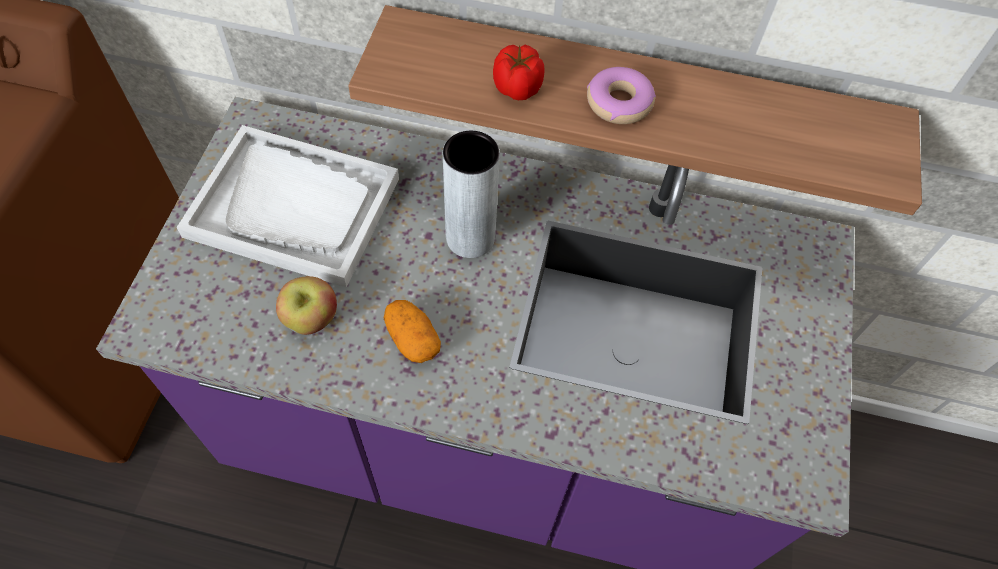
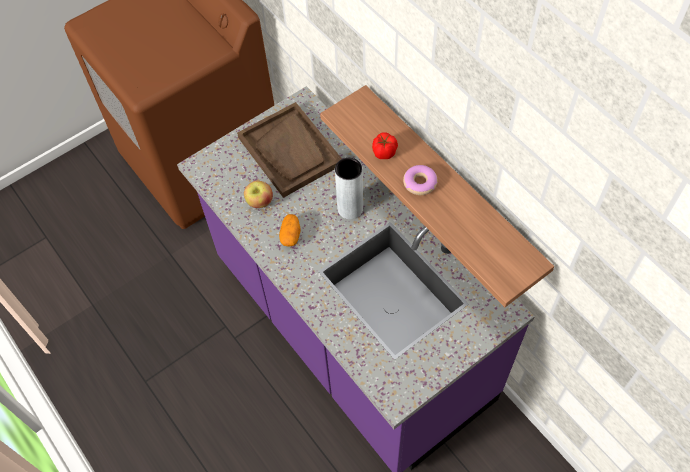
camera: 45 degrees right, 0 degrees up
(294, 207) = (290, 151): white tray -> brown tray

